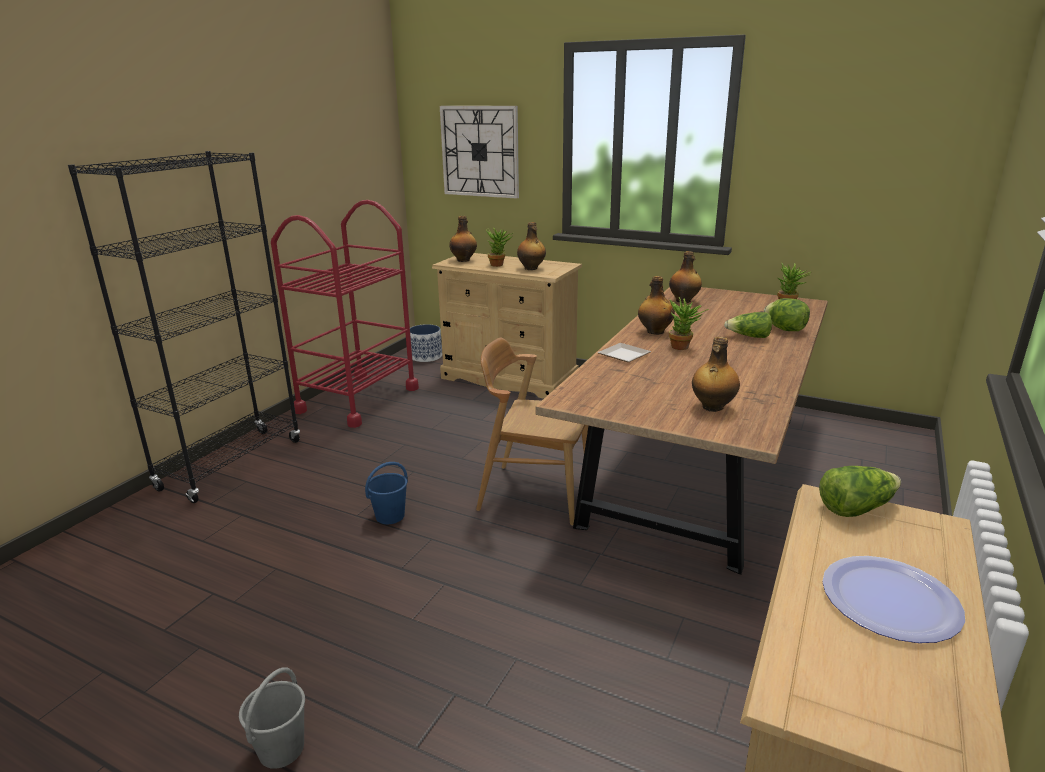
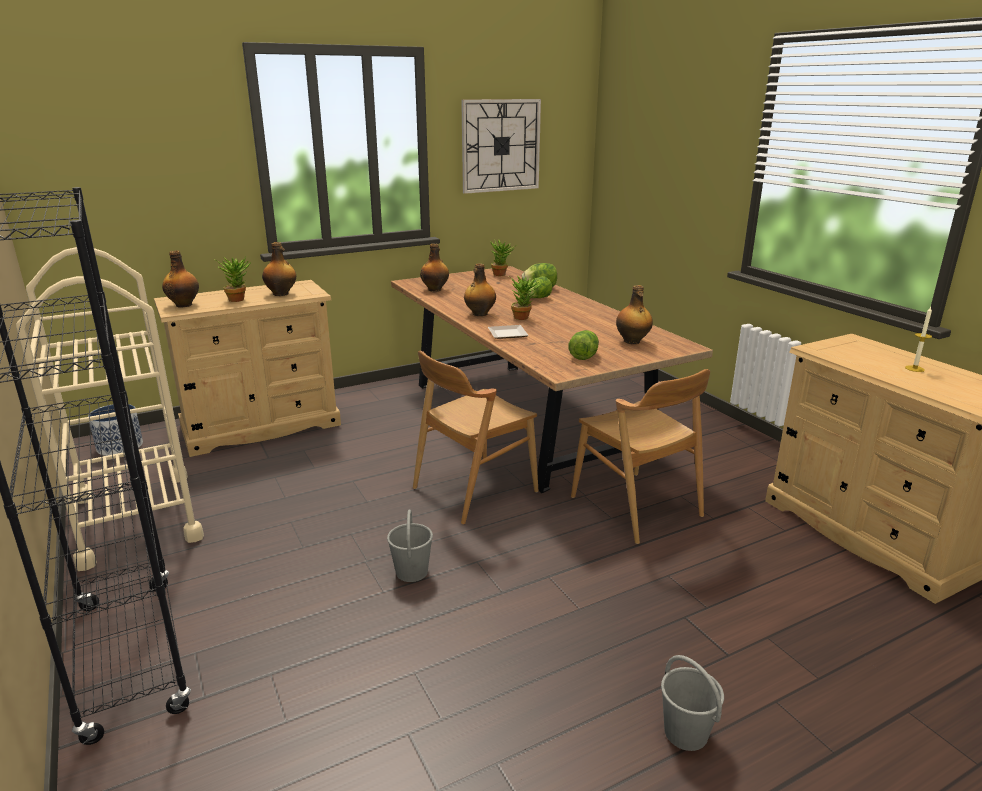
camera: 55 degrees left, 0 degrees up
(357, 400) = (137, 518): red cart -> beige cart
(390, 516) = (412, 571): blue bucket -> grey bucket
(480, 151) = (141, 171): wall clock -> wall clock (500, 145)
(620, 593) = (636, 506): none -> brown chair
(855, 507) = (826, 346): lettuce -> lettuce (583, 355)
(890, 600) = (914, 368): plate -> candle

